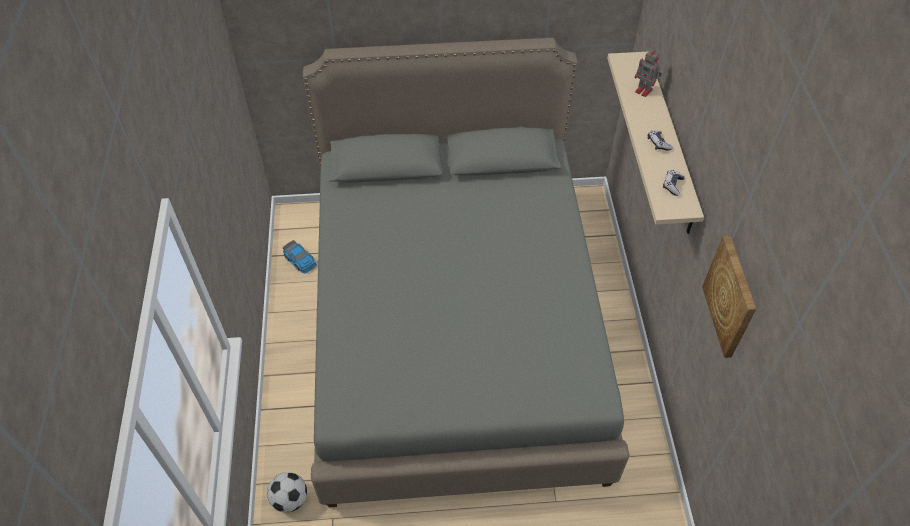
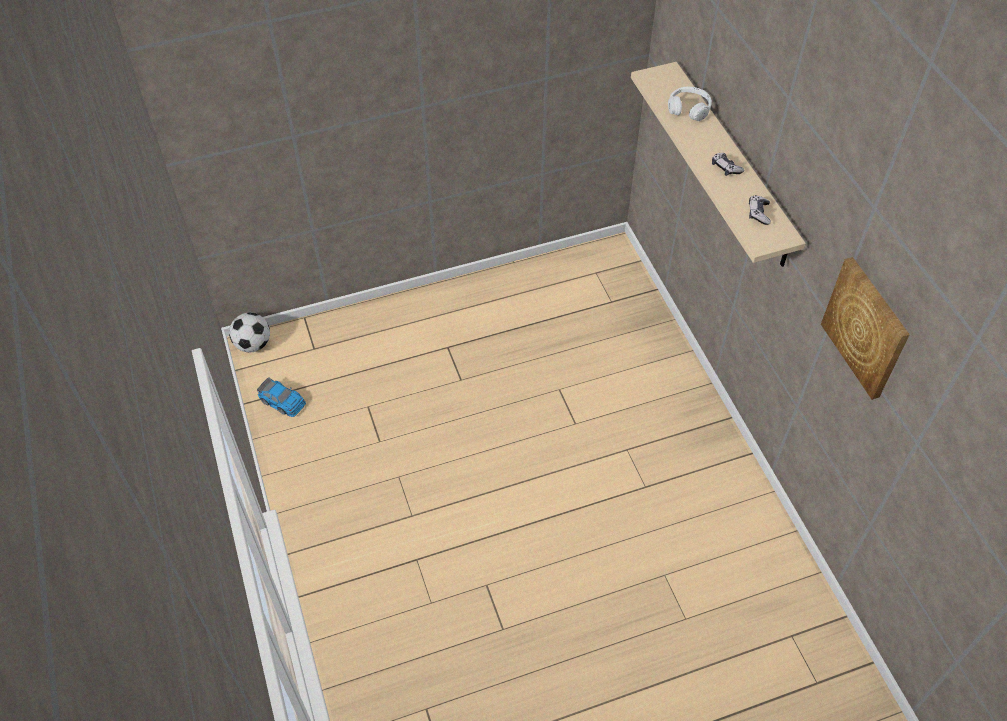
camera: 15 degrees left, 0 degrees up
(290, 499) = (365, 699): football -> football (253, 344)
(454, 329) = (502, 444): grey bed -> none
(644, 91) = (689, 109): toy robot -> white headphones

